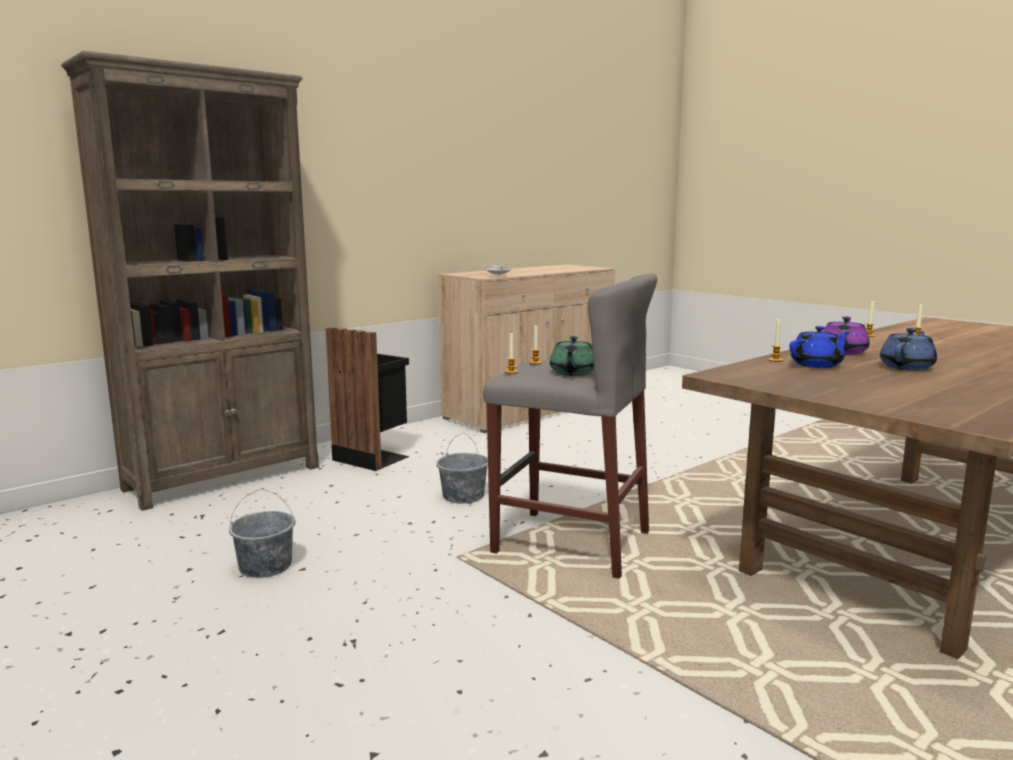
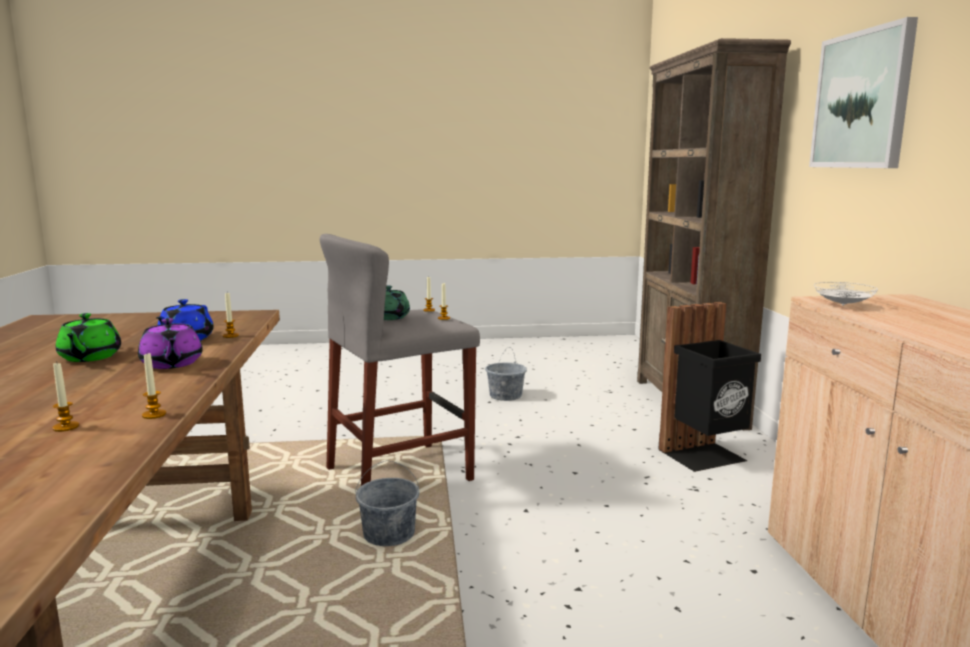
camera: 125 degrees right, 0 degrees up
(360, 153) = (862, 100): none -> picture
(463, 496) = (549, 466): grey bucket -> grey bucket (389, 534)
(907, 367) = (89, 357): blue teapot -> green teapot

